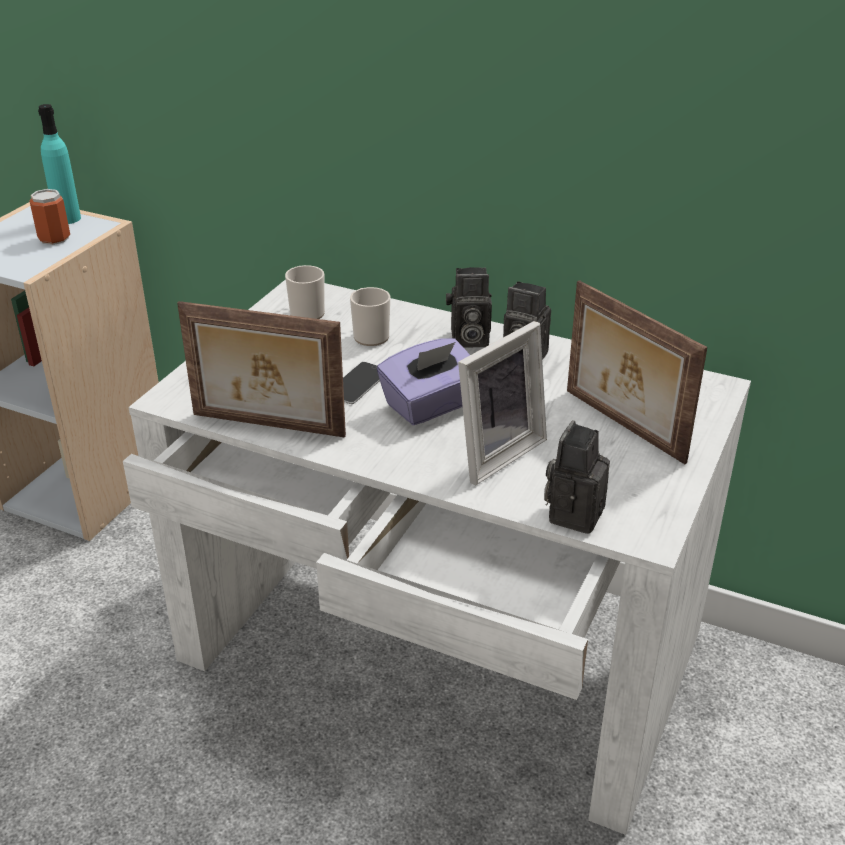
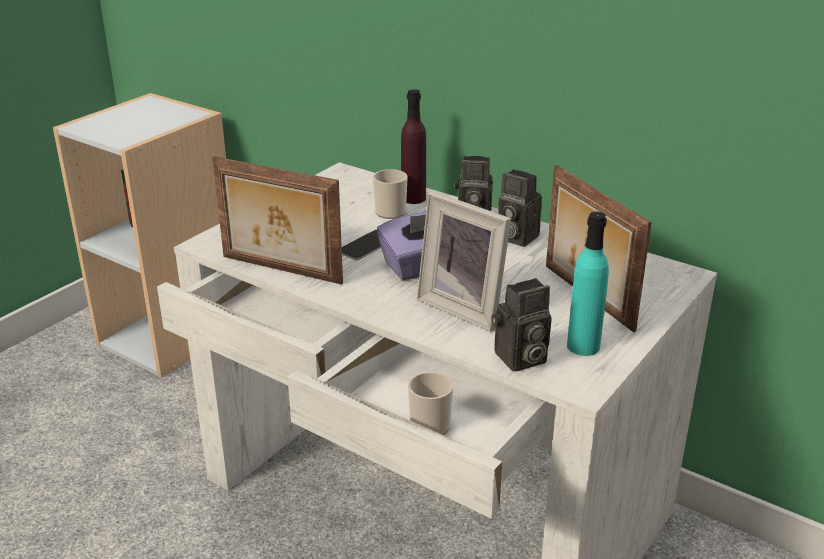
camera: 10 degrees right, 5 degrees down
(54, 238) = (155, 121): can -> none
(67, 219) = (171, 107): turquoise bottle -> turquoise bottle (583, 346)
(306, 311) = (342, 189): mug -> mug (429, 423)
(392, 316) = (413, 198): none -> purple bottle
(494, 452) = (465, 307): picture frame -> picture frame turned 75 degrees clockwise
(573, 512) = (519, 359): camera -> camera turned 150 degrees counterclockwise

